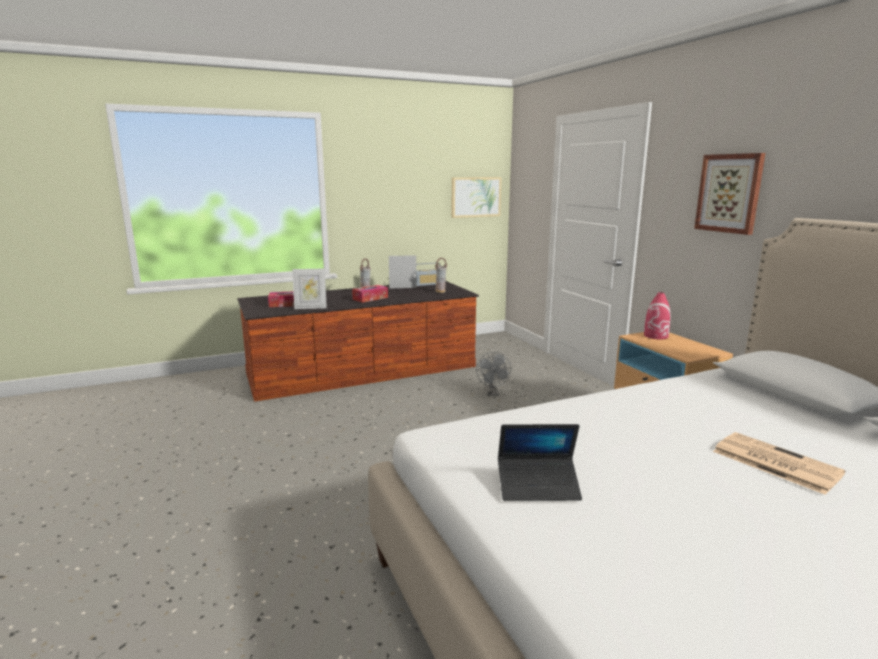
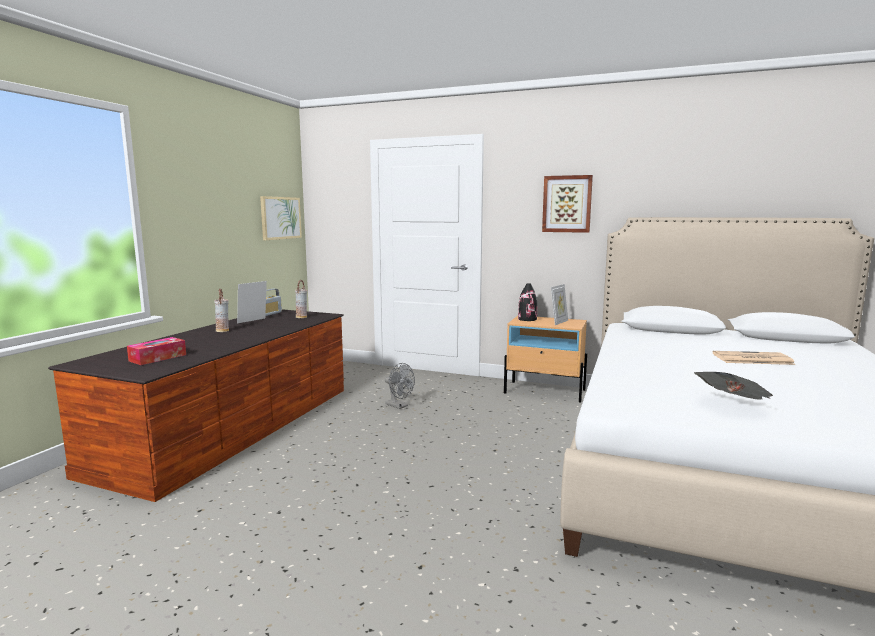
camera: 45 degrees left, 5 degrees down
(310, 307) = (203, 354): picture frame -> picture frame (558, 322)
(370, 298) = (247, 334): tissue box -> none
(538, 486) = (732, 404): laptop -> newspaper
(656, 336) = (527, 319): red vase -> black vase

